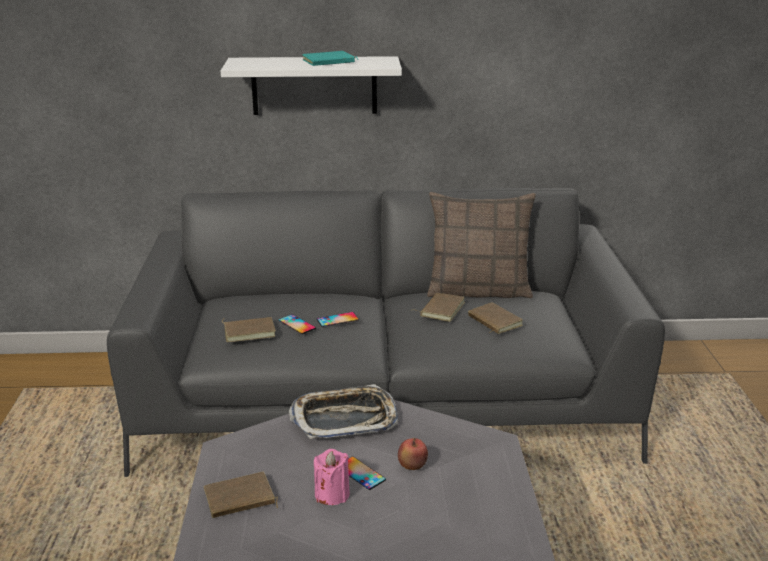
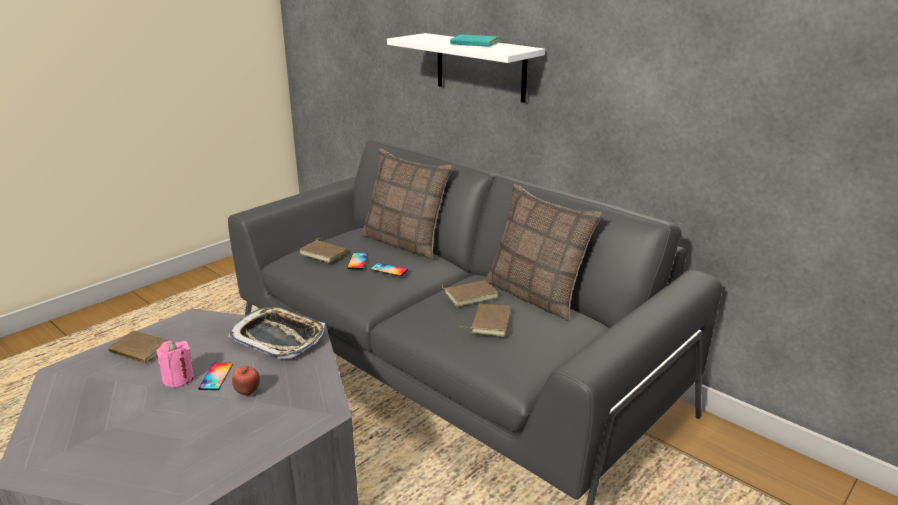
camera: 45 degrees right, 0 degrees up
(296, 293) = (405, 242): none -> pillow

